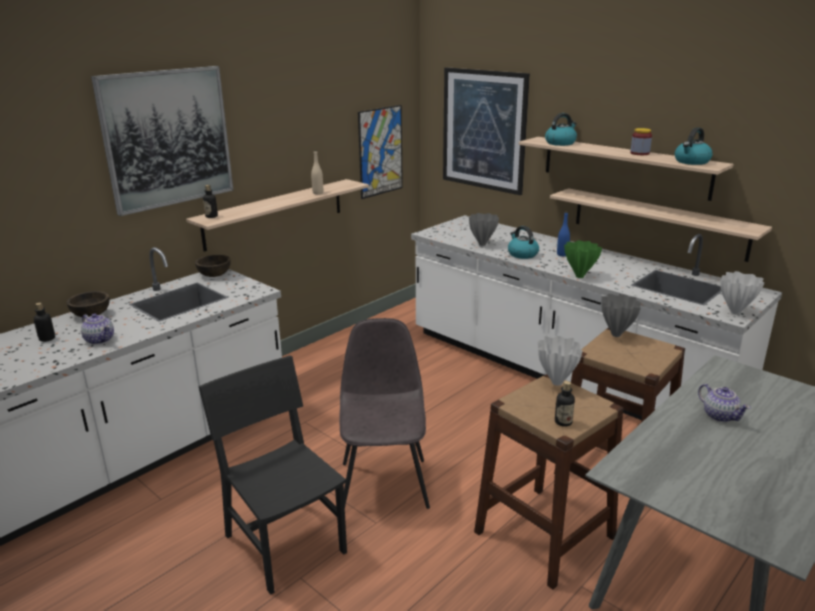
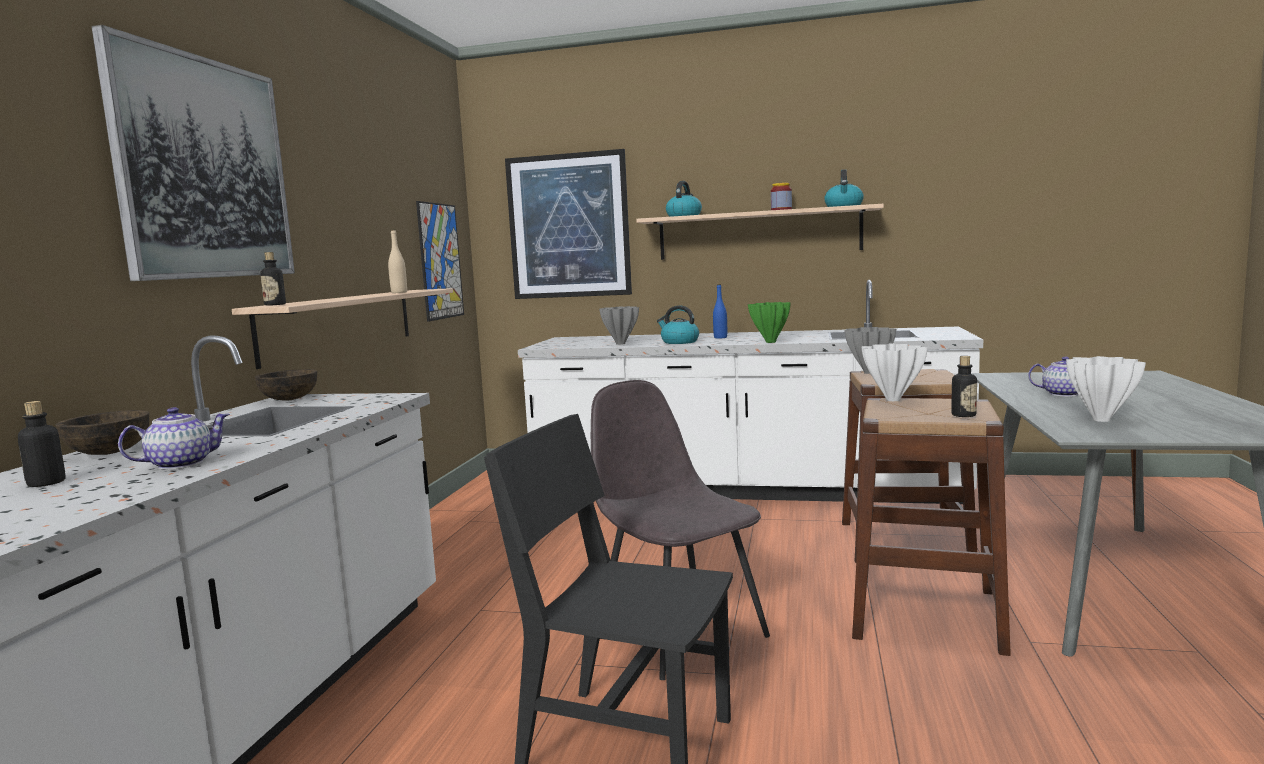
camera: 30 degrees left, 15 degrees down
(99, 340) = (180, 464): teapot -> teapot turned 45 degrees counterclockwise
(658, 223) = (808, 288): shelf -> none
(736, 312) = (955, 335): white vase -> white vase (1102, 419)

